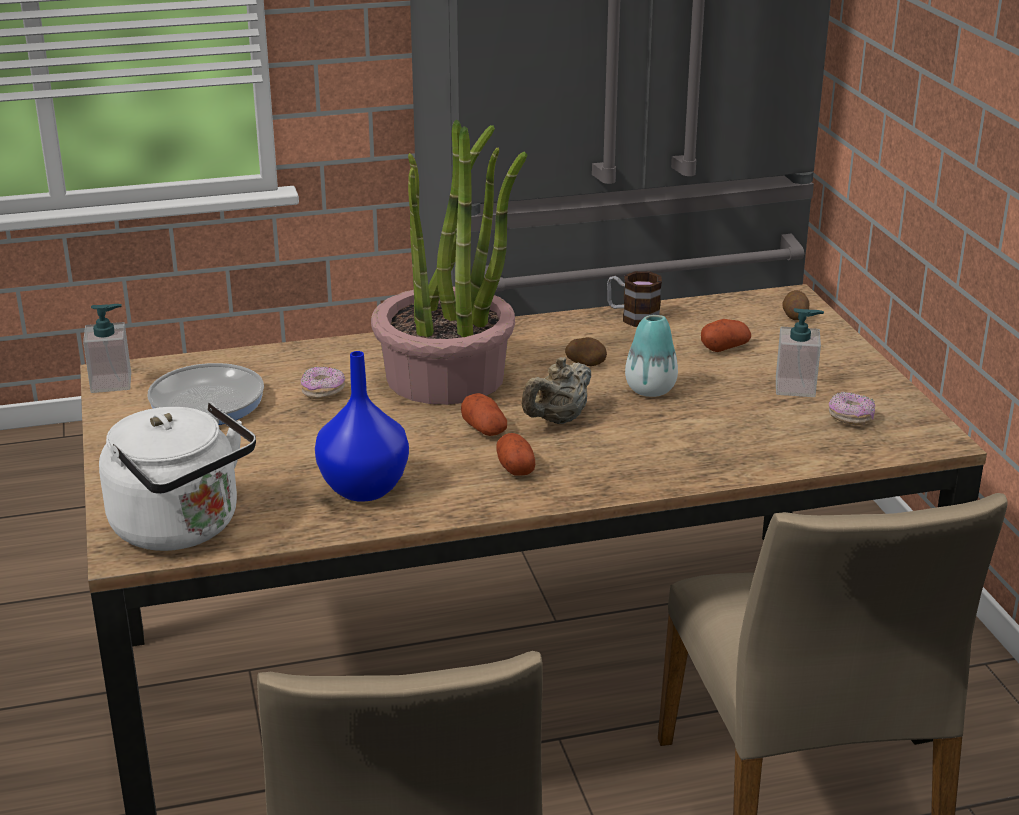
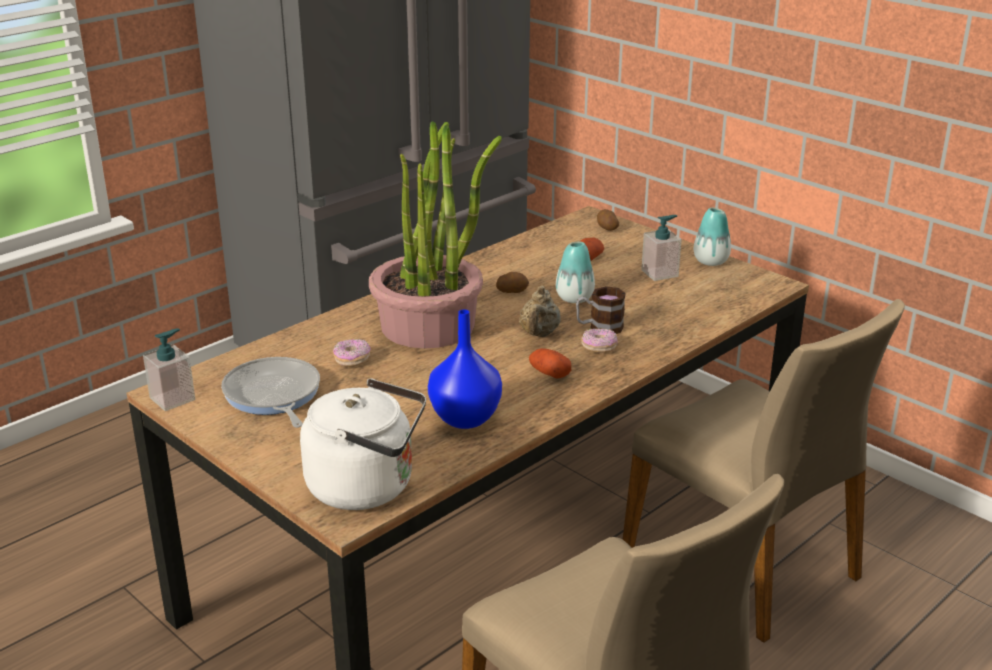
camera: 30 degrees left, 0 degrees up
(484, 429) = (498, 354): potato -> none
(632, 317) = (506, 253): mug -> mug (599, 327)
(850, 418) = (713, 284): donut -> donut (599, 348)
(883, 389) = (710, 261): none -> vase

